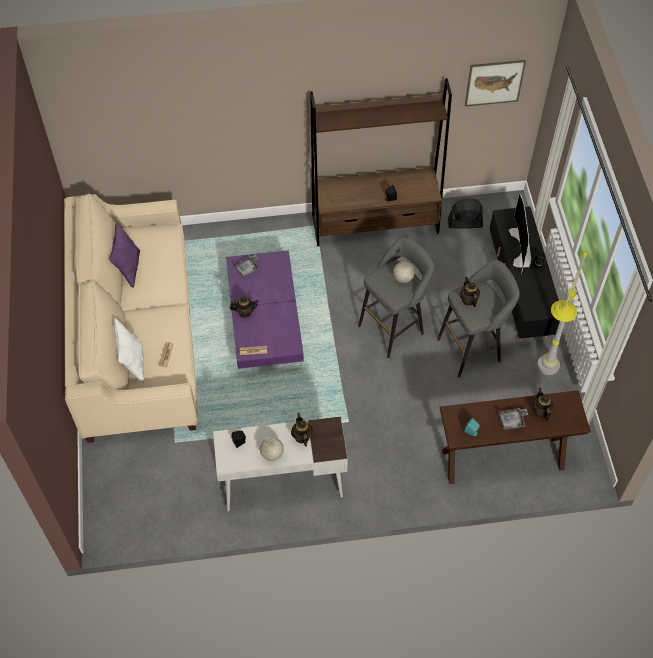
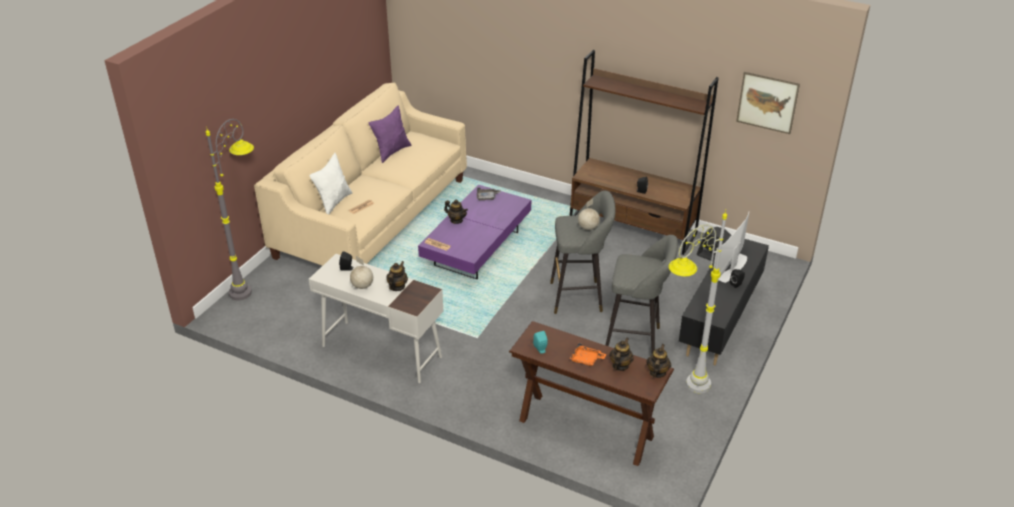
camera: 35 degrees right, 20 degrees down
(96, 481) = (252, 282): none -> grey floor lamp
(468, 300) = (631, 263): teapot -> teapot (657, 372)
(512, 421) = (586, 359): grey tray -> orange tray

